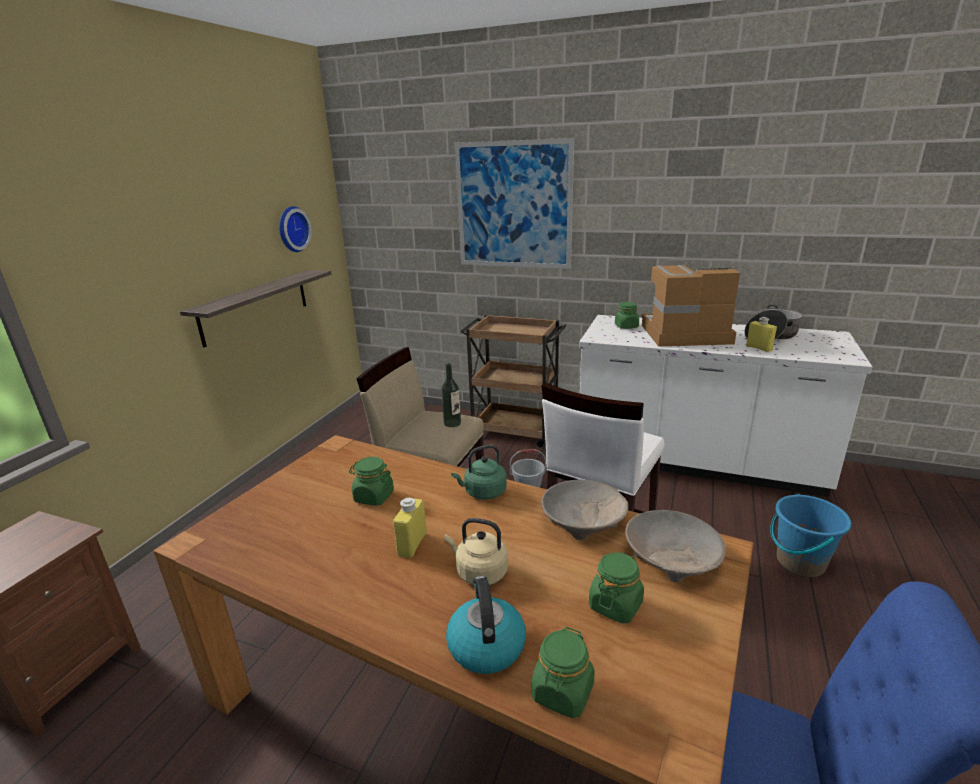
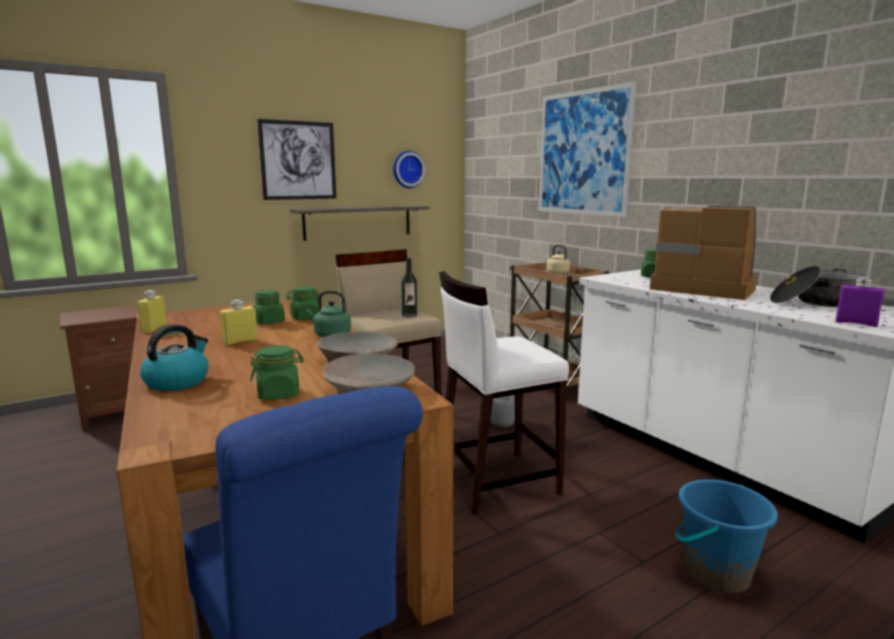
camera: 35 degrees right, 10 degrees down
(176, 242) = (298, 160): none -> picture
(479, 572) = (244, 360): beige kettle -> beige kettle (556, 273)
(562, 692) = (165, 408): green jar -> green jar (305, 318)
(759, 348) = (767, 306): yellow bottle -> yellow bottle (154, 328)
(831, 356) = (856, 323): none -> purple bottle

